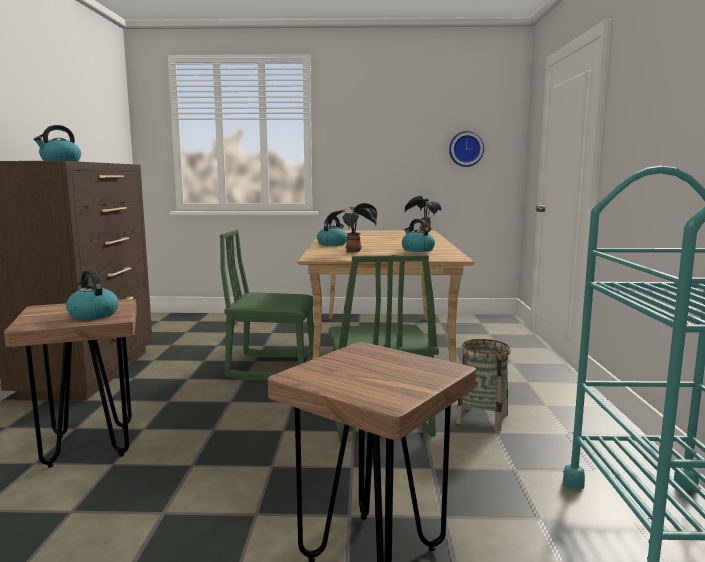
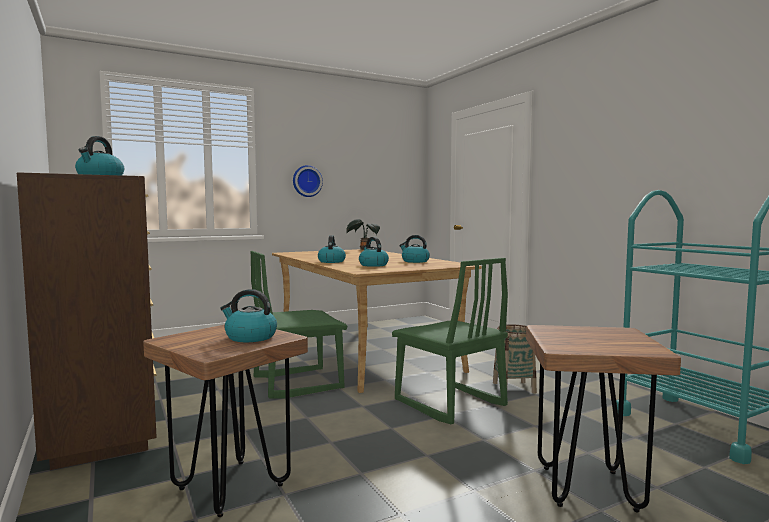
camera: 30 degrees left, 5 degrees down
(354, 251) = (373, 265): potted plant -> kettle
(466, 149) = (384, 180): wall clock -> wall clock (306, 181)

